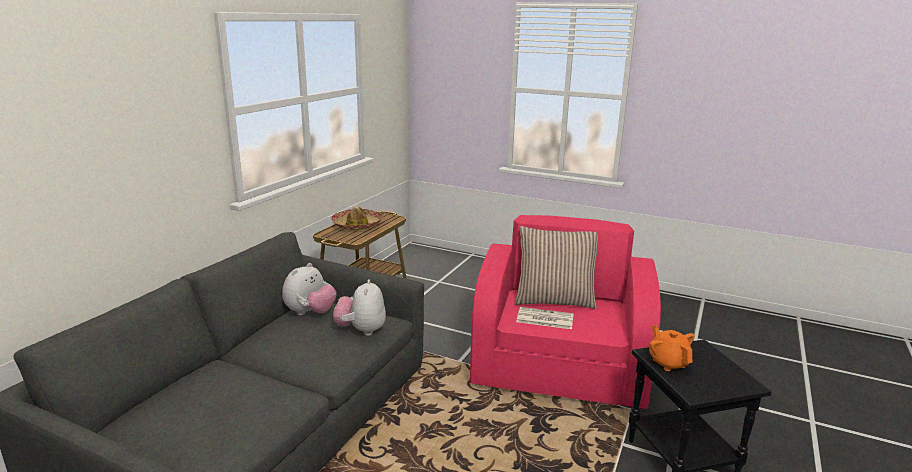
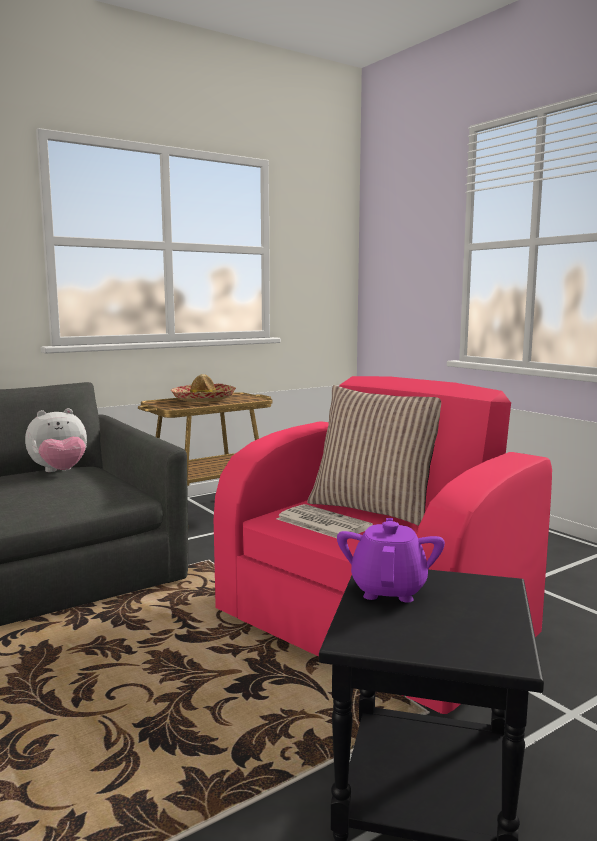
camera: 30 degrees right, 10 degrees down
(361, 330) = (81, 494): plush toy -> none
(668, 362) = (389, 589): orange teapot -> purple teapot

